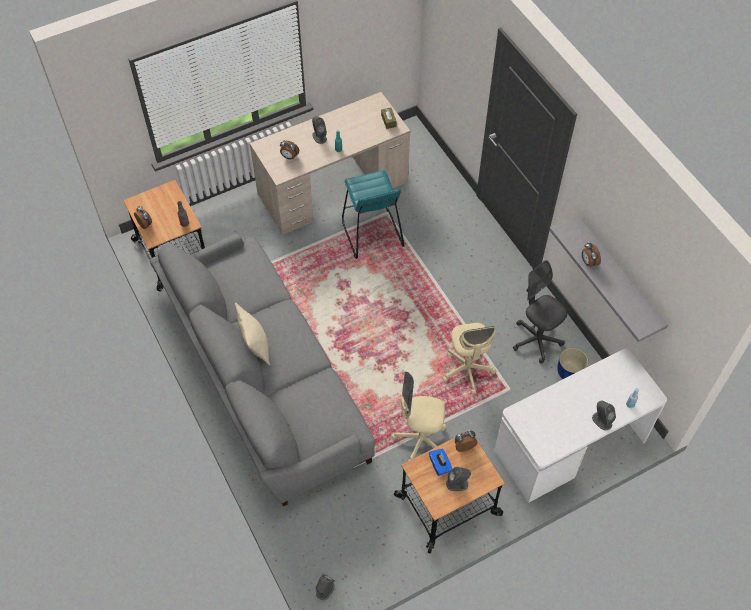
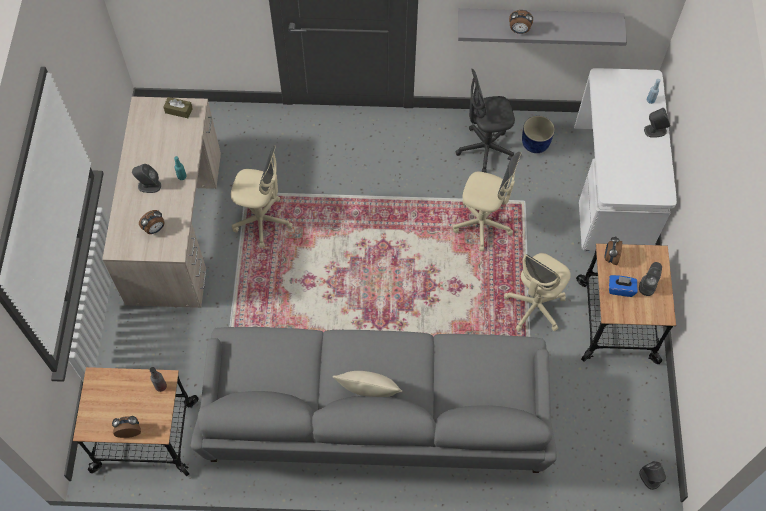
camera: 60 degrees left, 5 degrees up
(371, 233) = (262, 221): turquoise stool -> beige office chair

